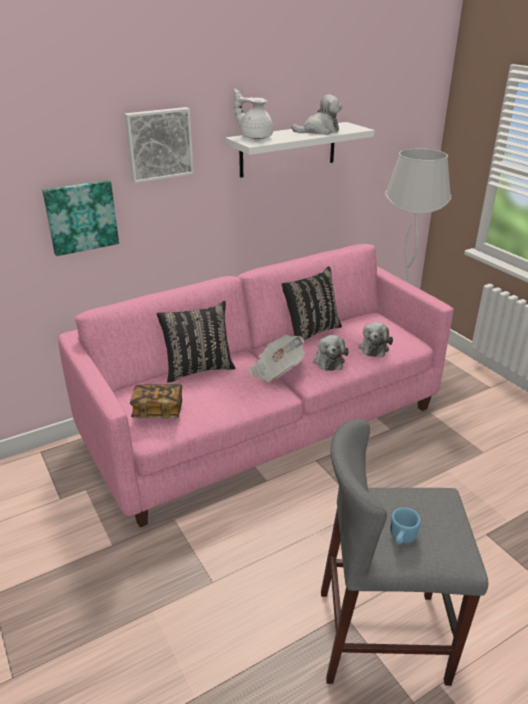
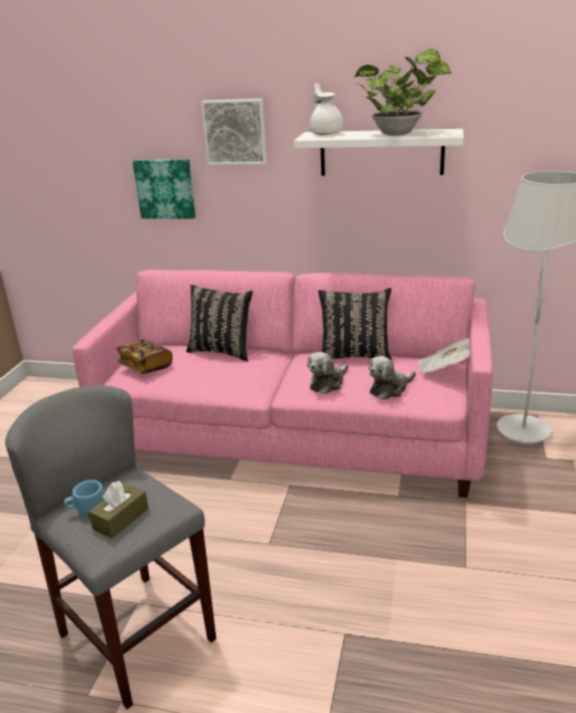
camera: 45 degrees right, 5 degrees down
(276, 370) = (275, 374): newspaper -> newspaper (445, 369)
(319, 131) = (400, 134): plush toy -> potted plant
(435, 527) = (121, 519): none -> brown tissue box

